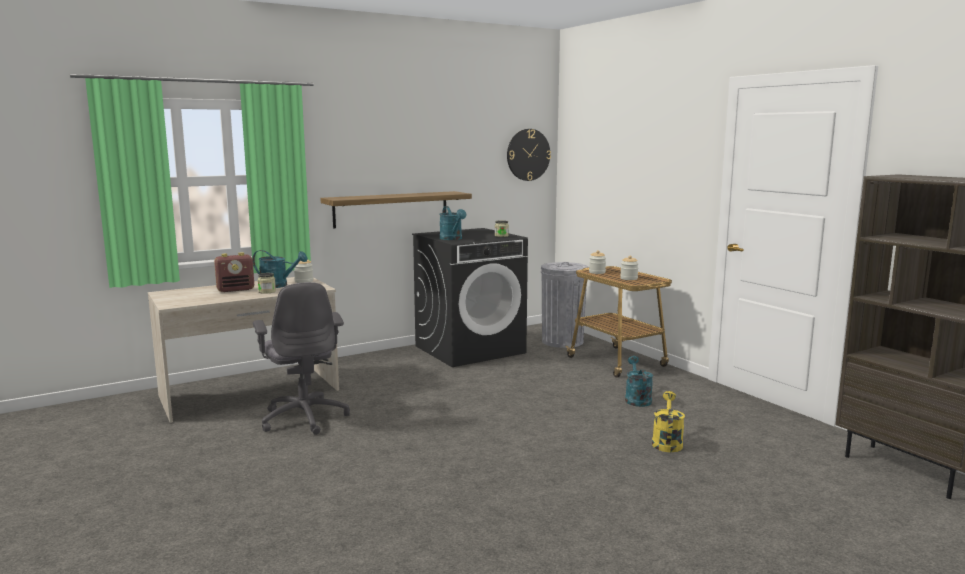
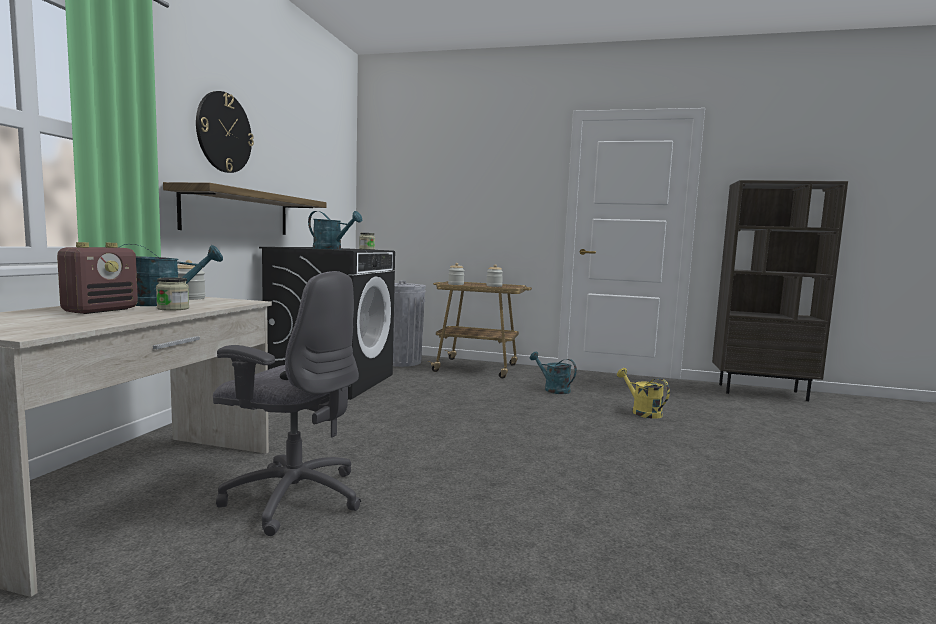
camera: 45 degrees left, 5 degrees down
(528, 154) = (340, 174): wall clock -> wall clock (224, 132)

